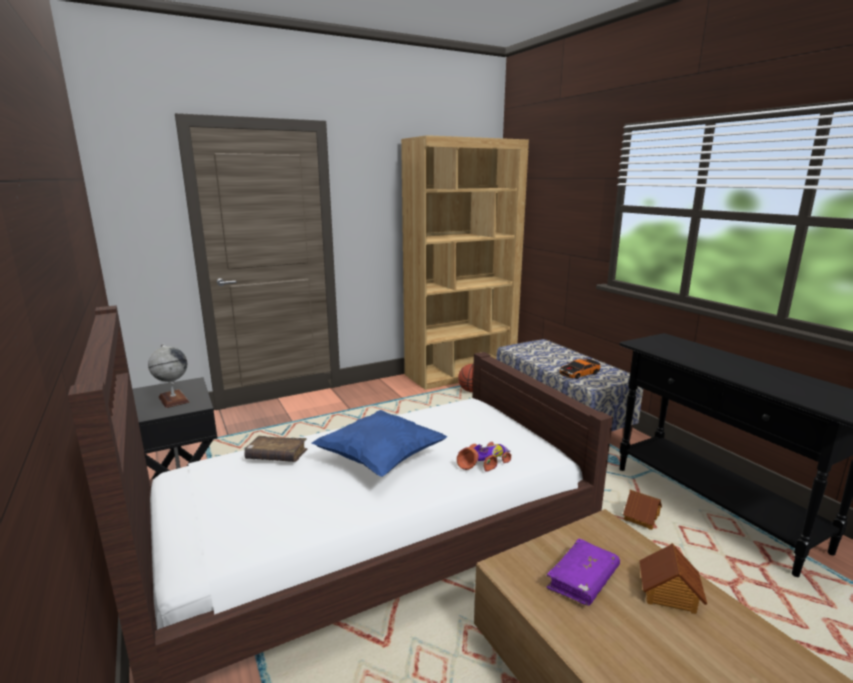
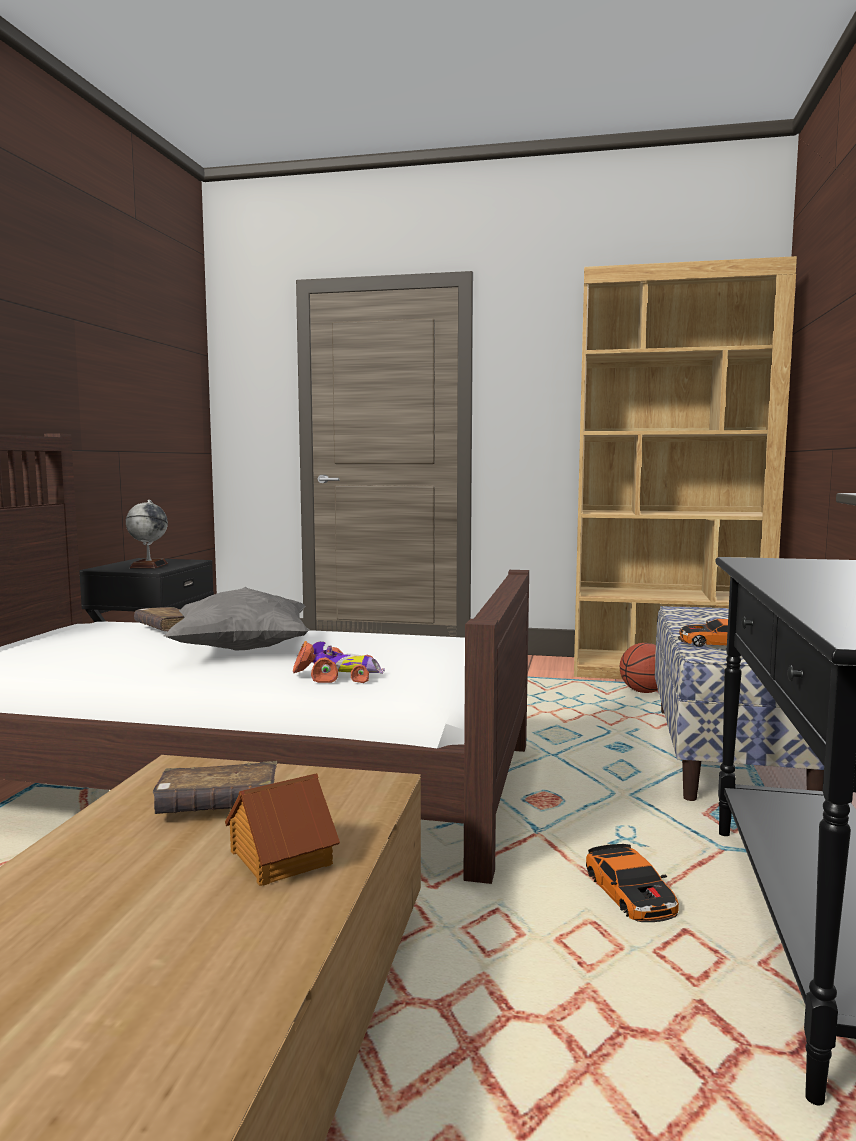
camera: 40 degrees right, 10 degrees down
(381, 460) = (241, 650): blue pillow -> grey pillow
(582, 580) = (218, 805): purple book -> brown book
(640, 518) = (632, 894): toy house -> toy car

